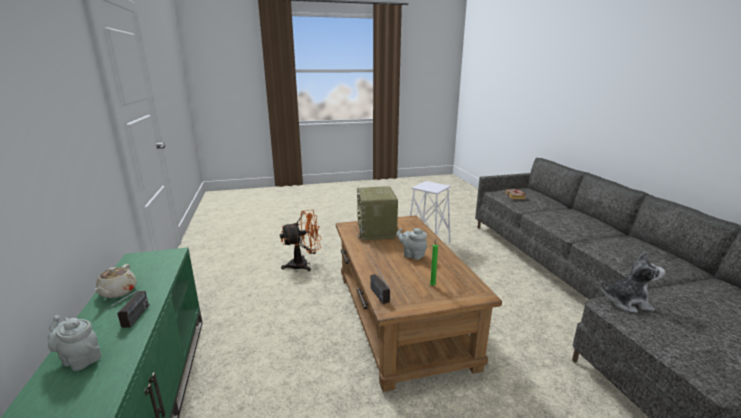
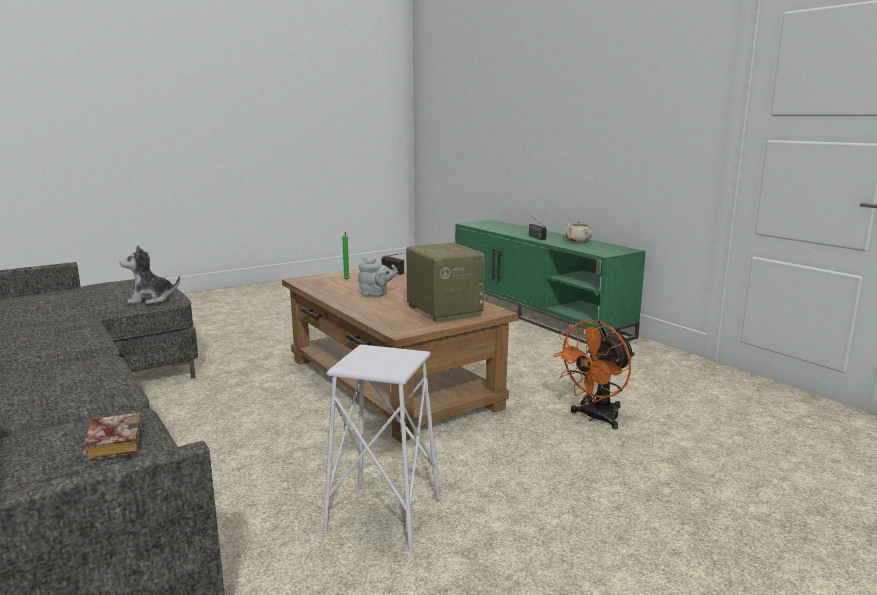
camera: 160 degrees right, 5 degrees down
(80, 359) = (526, 231): grey teapot -> none

